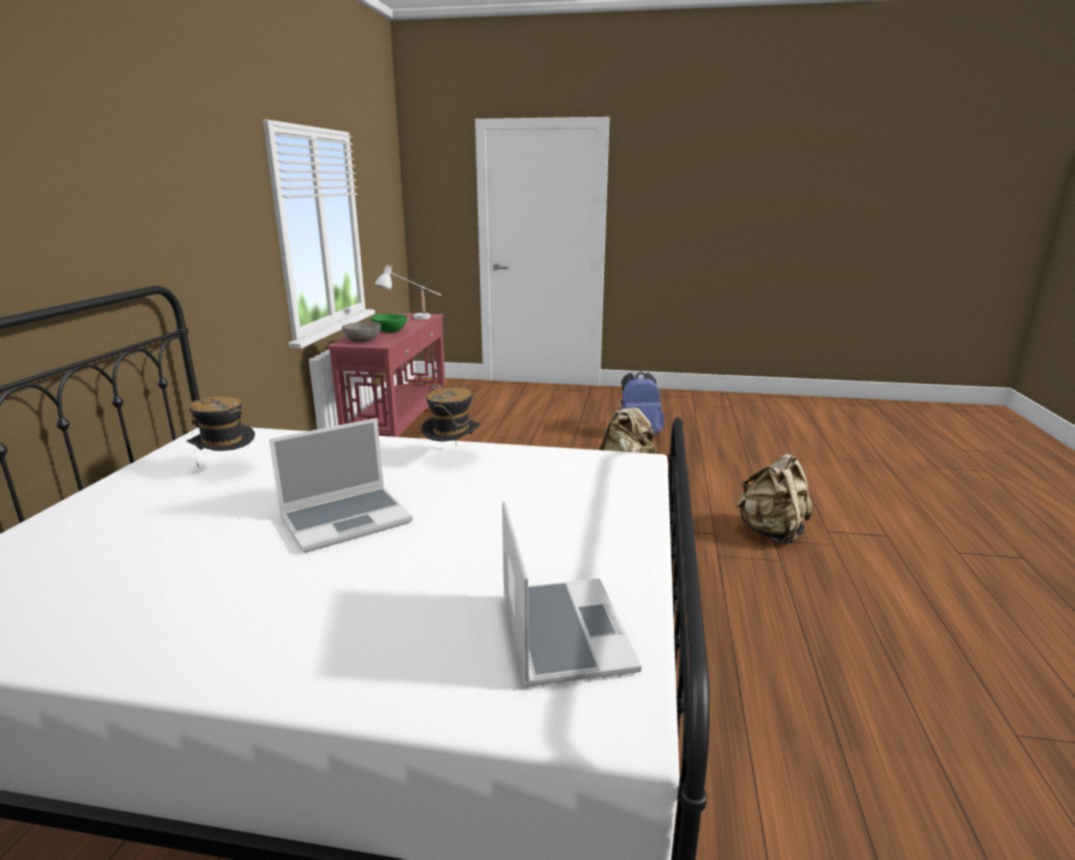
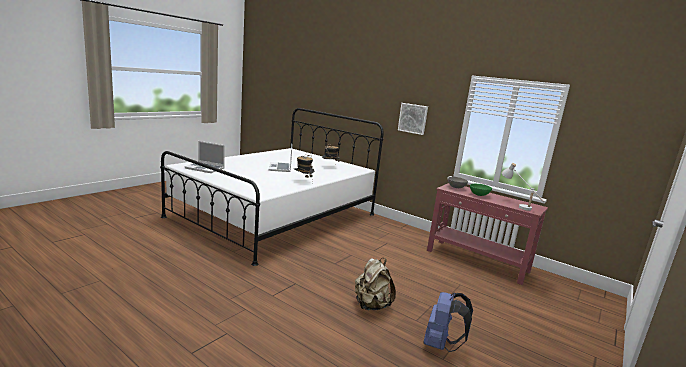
camera: 115 degrees right, 5 degrees down
(209, 244) = (413, 118): none -> picture
(771, 532) = (251, 312): beige backpack -> none

